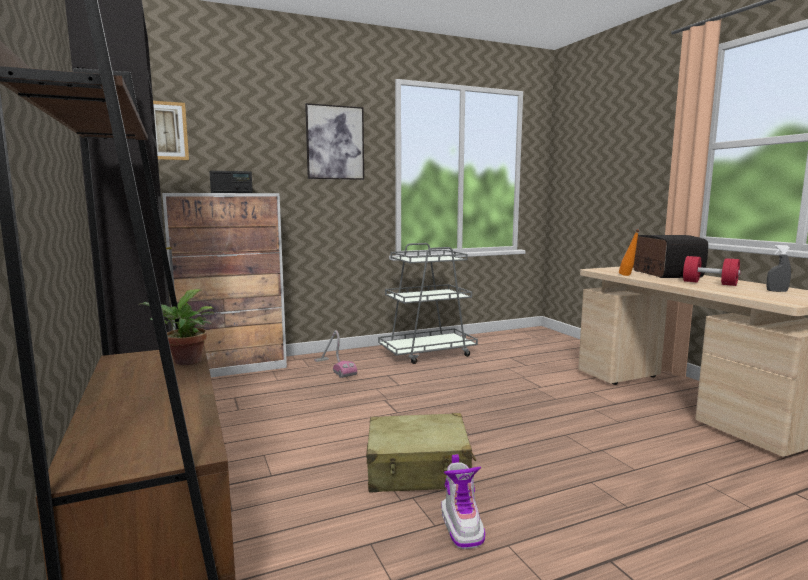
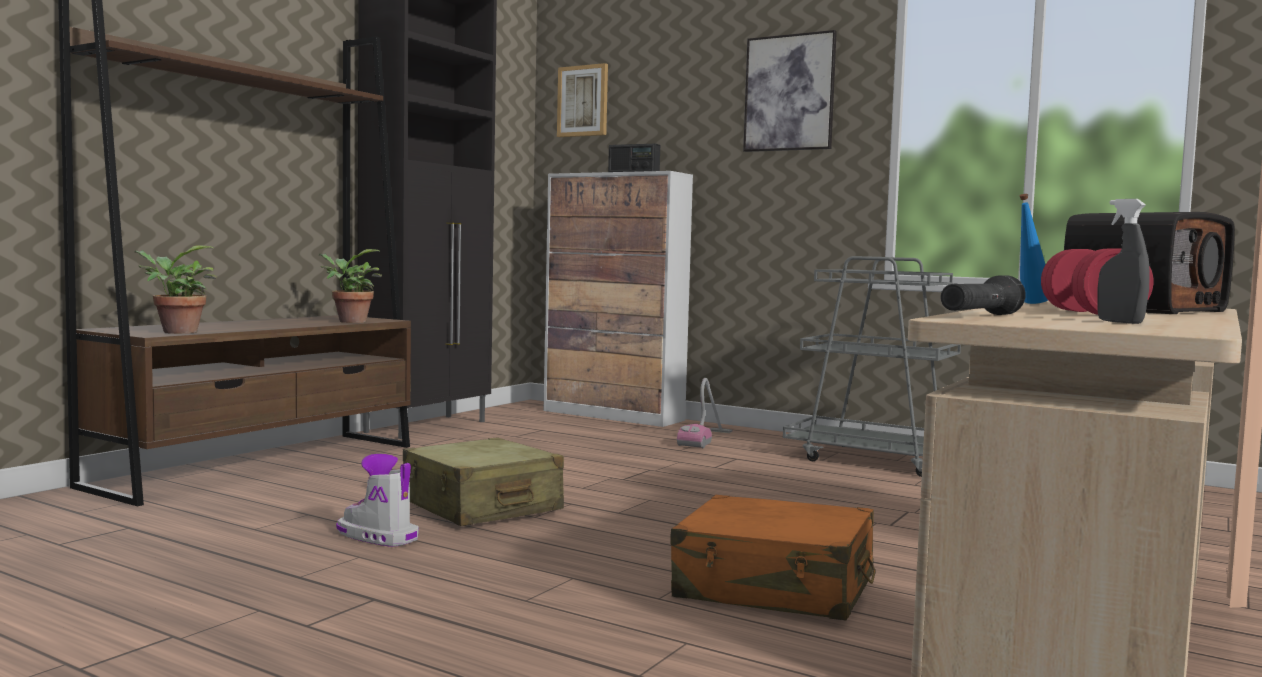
camera: 55 degrees right, 5 degrees down
(189, 439) = (175, 332): none -> potted plant
(462, 526) = (377, 537): boot -> boot turned 75 degrees clockwise
(627, 439) = (775, 588): none -> orange suitcase
(628, 276) = (1028, 303): orange bottle -> blue bottle
(759, 297) = (979, 316): none -> black flashlight

